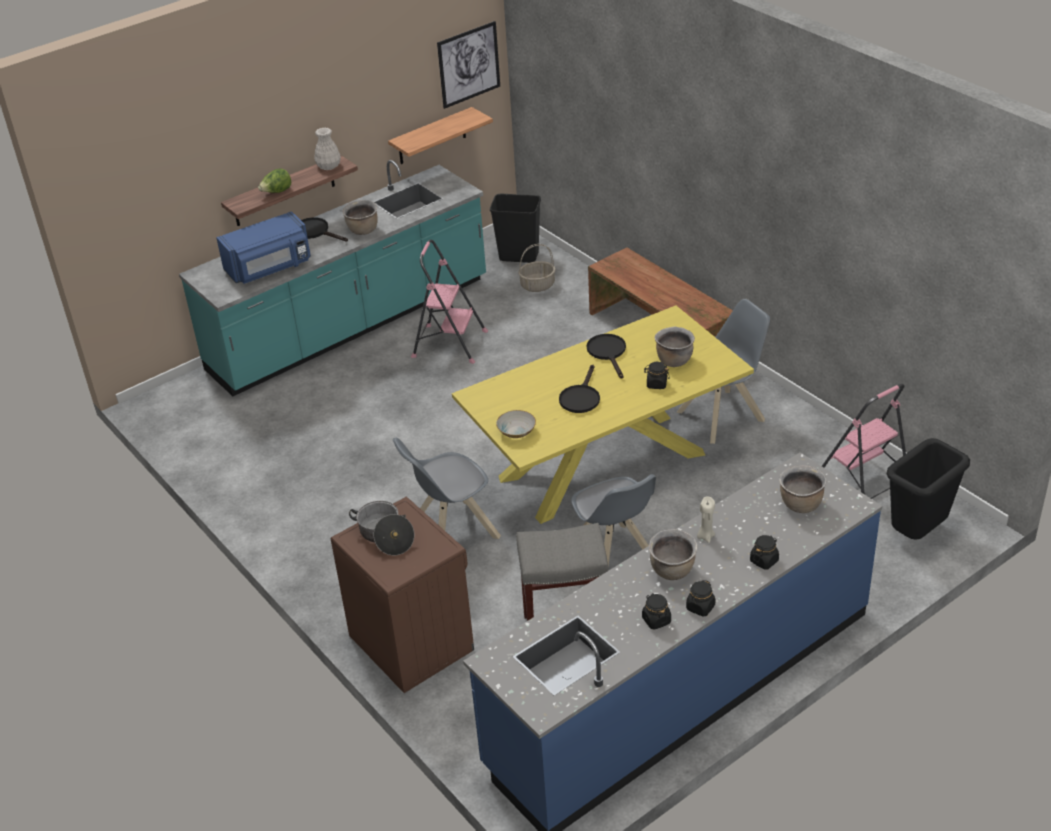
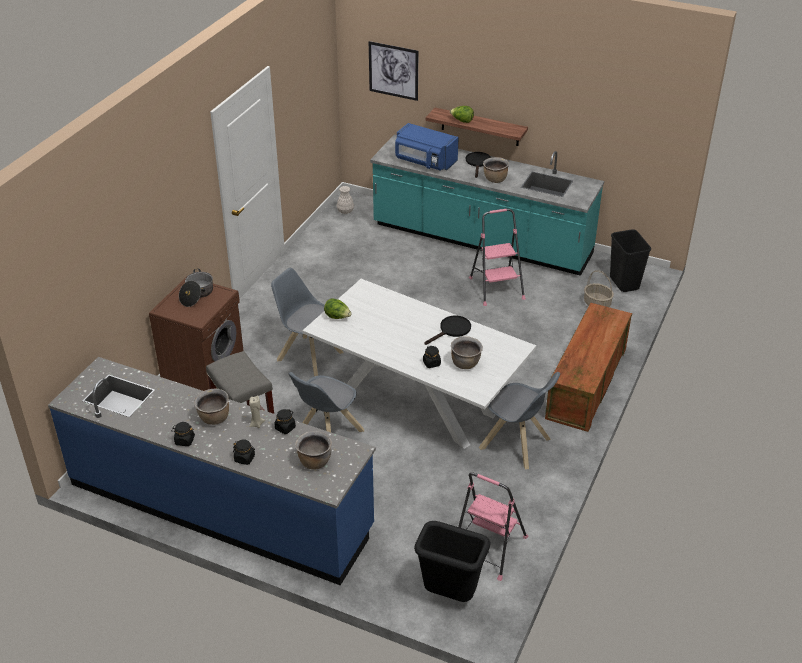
camera: 60 degrees right, 0 degrees up
(328, 166) = (508, 128): white vase -> white vase (345, 211)
(431, 136) = (606, 158): shelf -> none
(469, 64) = (654, 123): picture -> picture (393, 71)
(516, 432) = (337, 317): bowl -> lettuce
(580, 397) = (392, 333): black frying pan -> none
(604, 465) = (418, 401): yellow dining table -> white dining table
(656, 620) = (164, 424): black jar -> black jar (285, 428)

